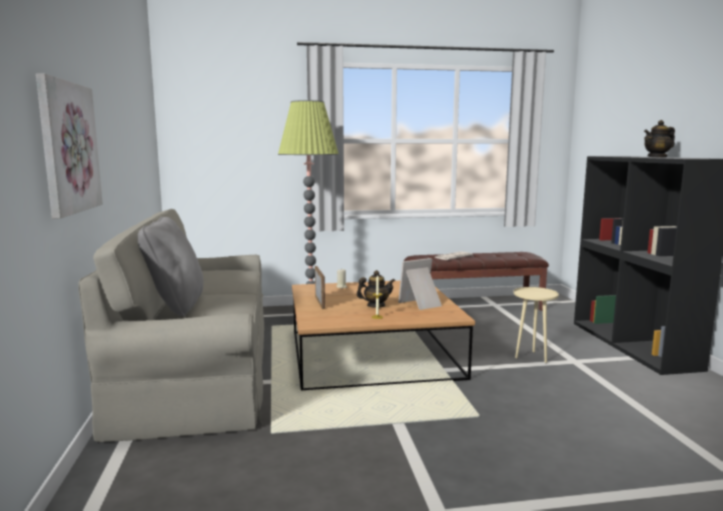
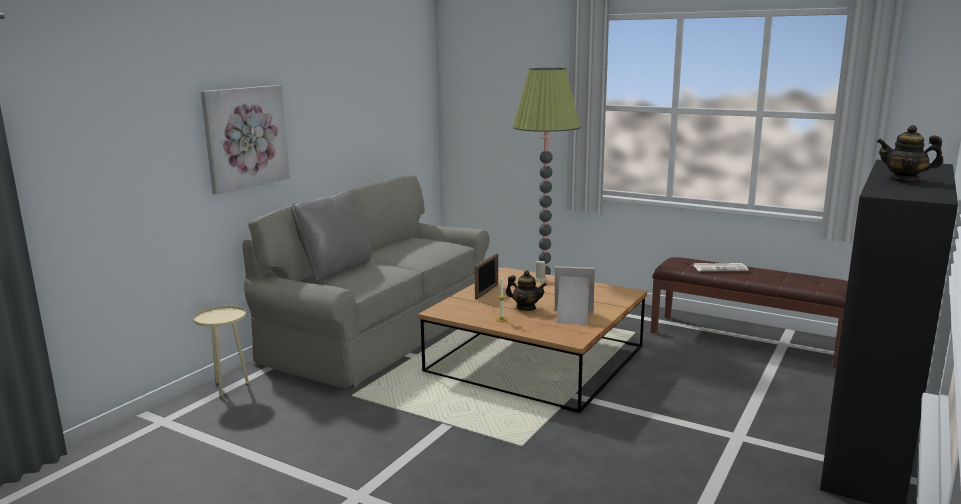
camera: 40 degrees right, 5 degrees up
(531, 357) = (693, 415): beige side table -> beige side table (228, 387)

